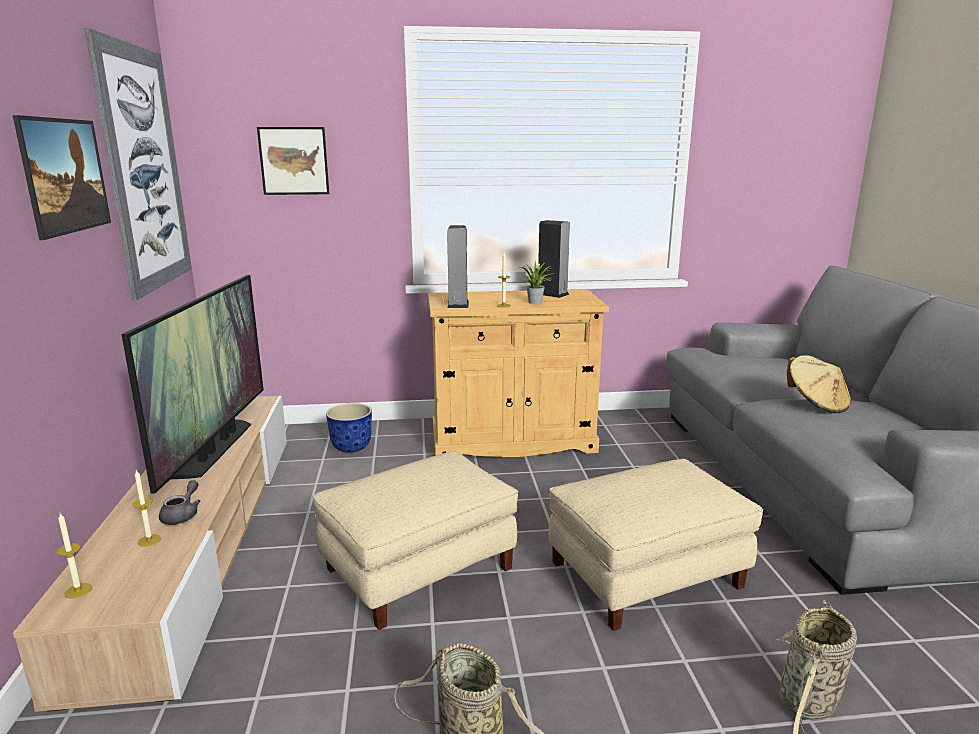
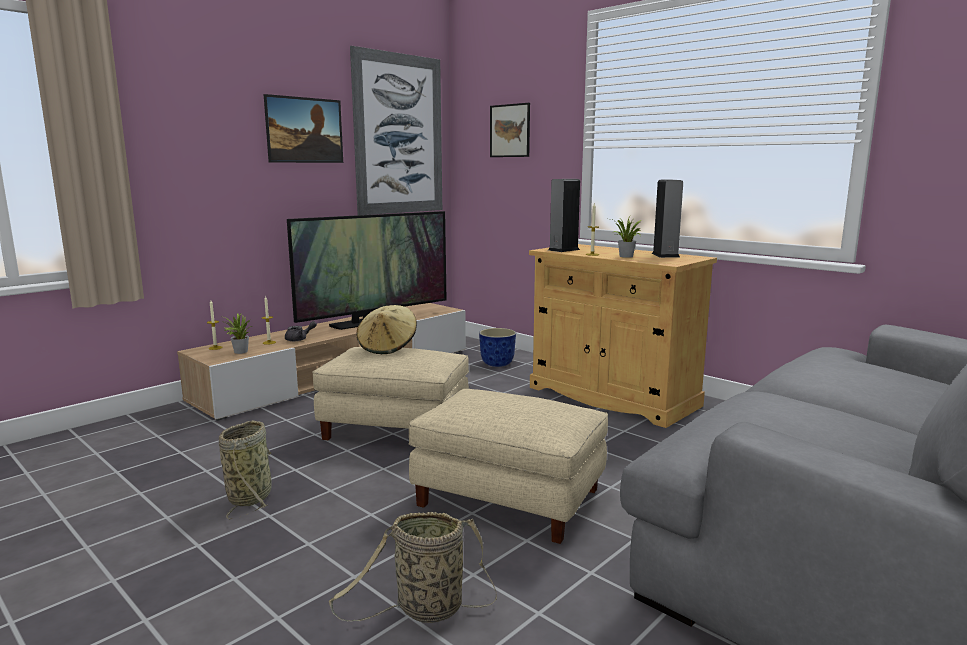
camera: 50 degrees right, 5 degrees down
(144, 576) = (239, 352): none -> potted plant
(816, 404) = (799, 406): beige hat -> beige hat (387, 347)

